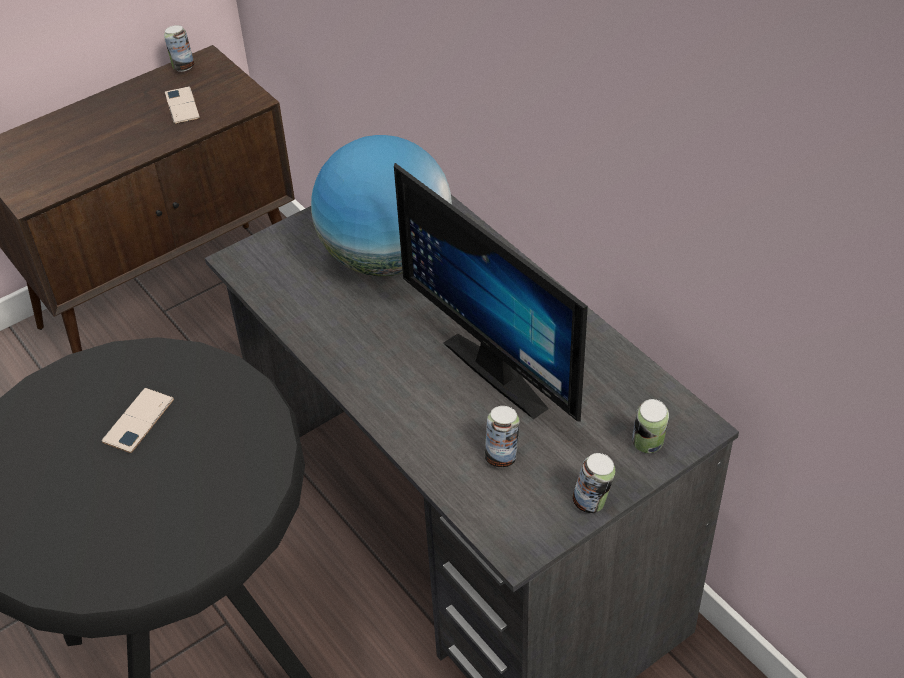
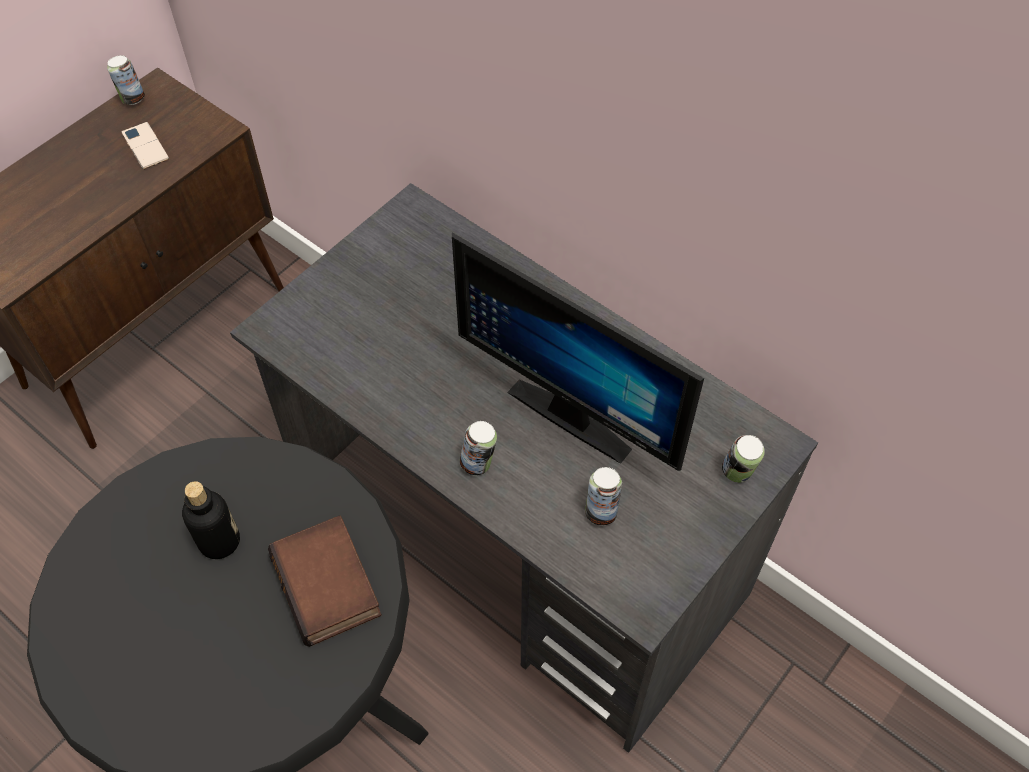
camera: 15 degrees left, 10 degrees up
(138, 420) = (219, 541): phone -> bottle
(225, 472) = (330, 585): none -> book
(386, 257) = (422, 302): globe -> none
(592, 503) = (701, 546): can -> can (478, 463)

